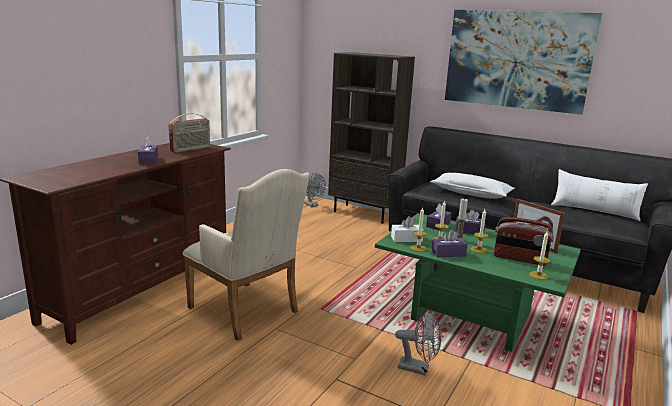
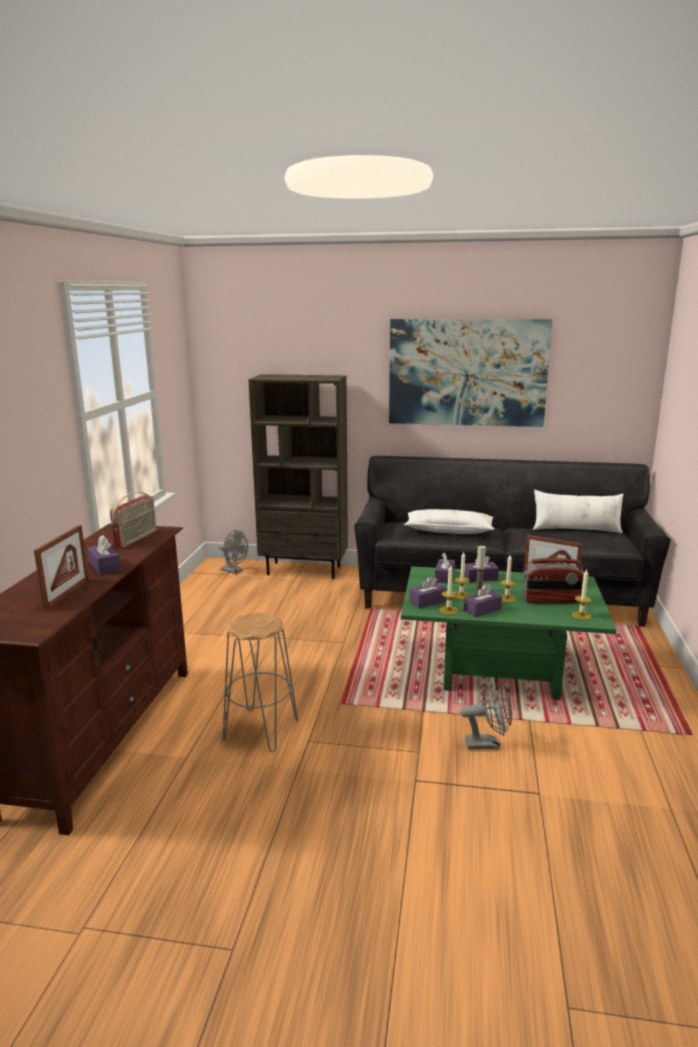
camera: 20 degrees left, 0 degrees up
(104, 170) = (67, 594): none -> picture frame
(247, 312) = (261, 730): beige armchair -> grey stool
(406, 239) = (428, 601): white tissue box -> purple tissue box

